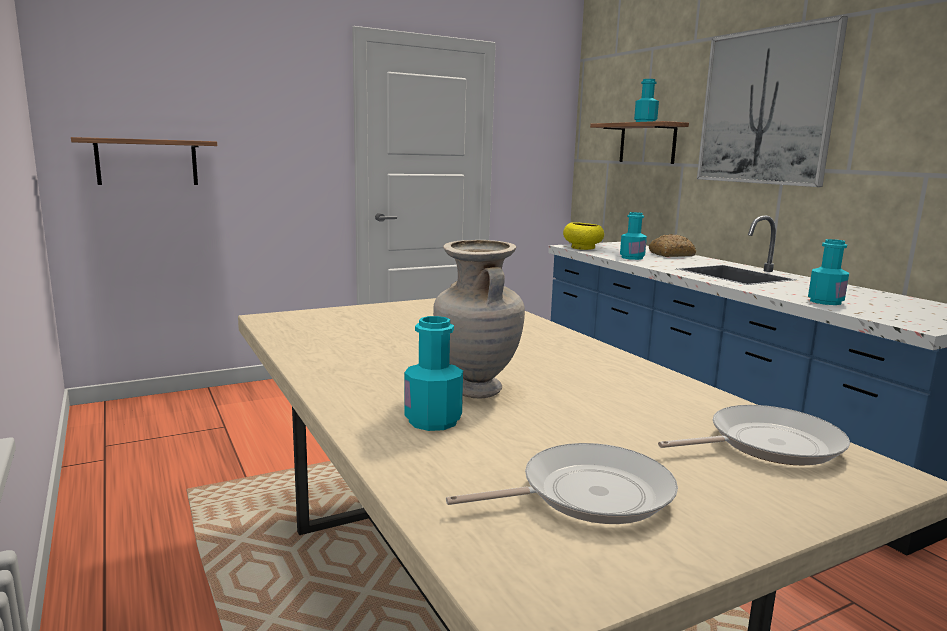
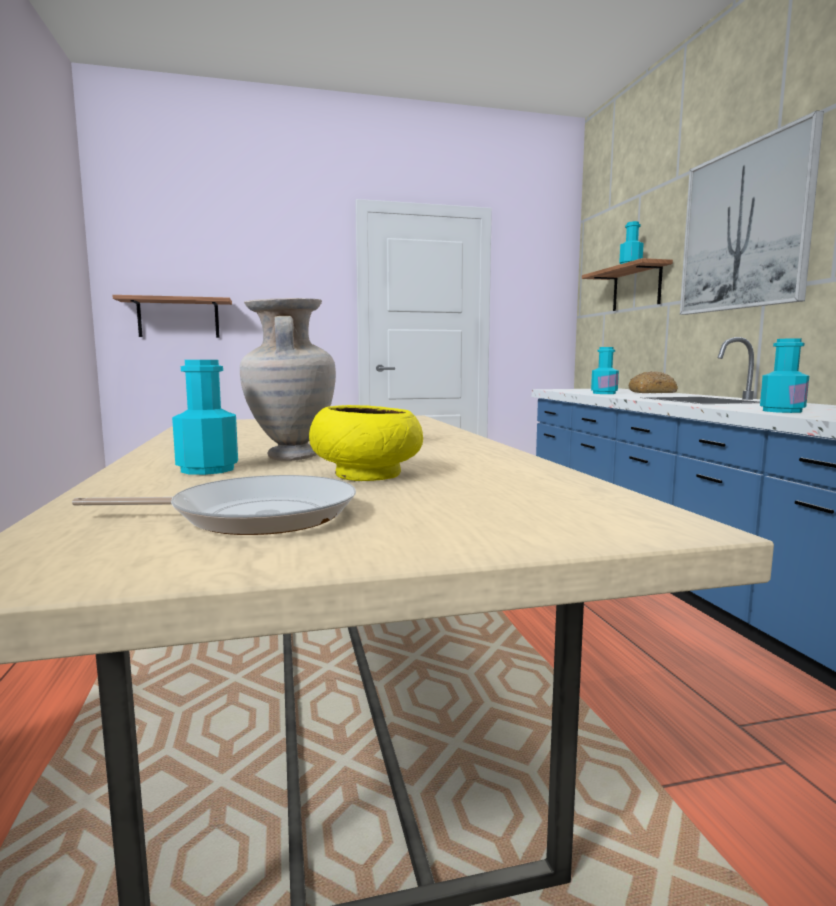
camera: 15 degrees right, 5 degrees down
(582, 248) = (563, 390): yellow bowl -> yellow bowl (368, 475)
(767, 444) = (546, 497): frying pan -> none

